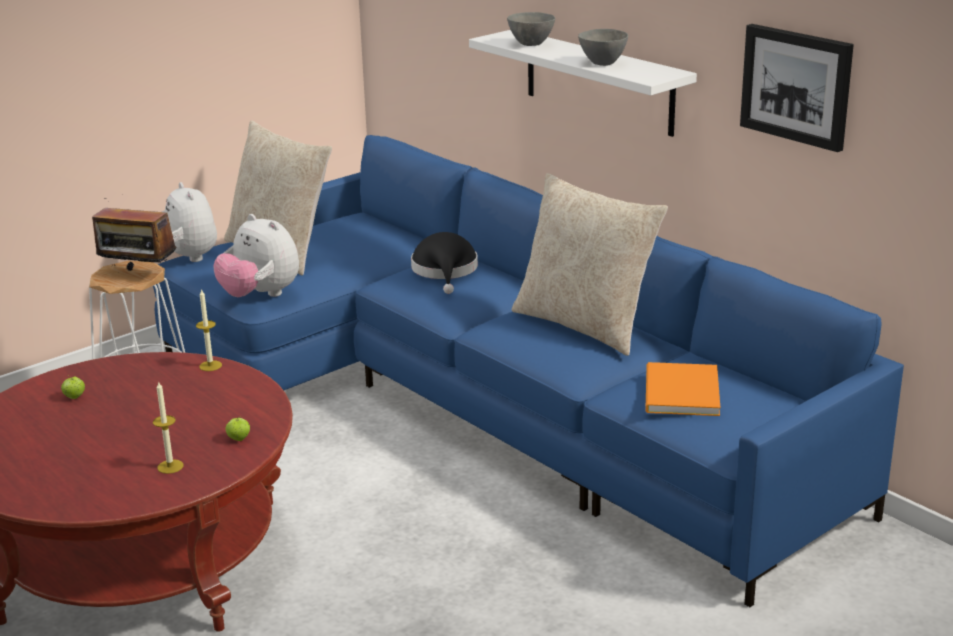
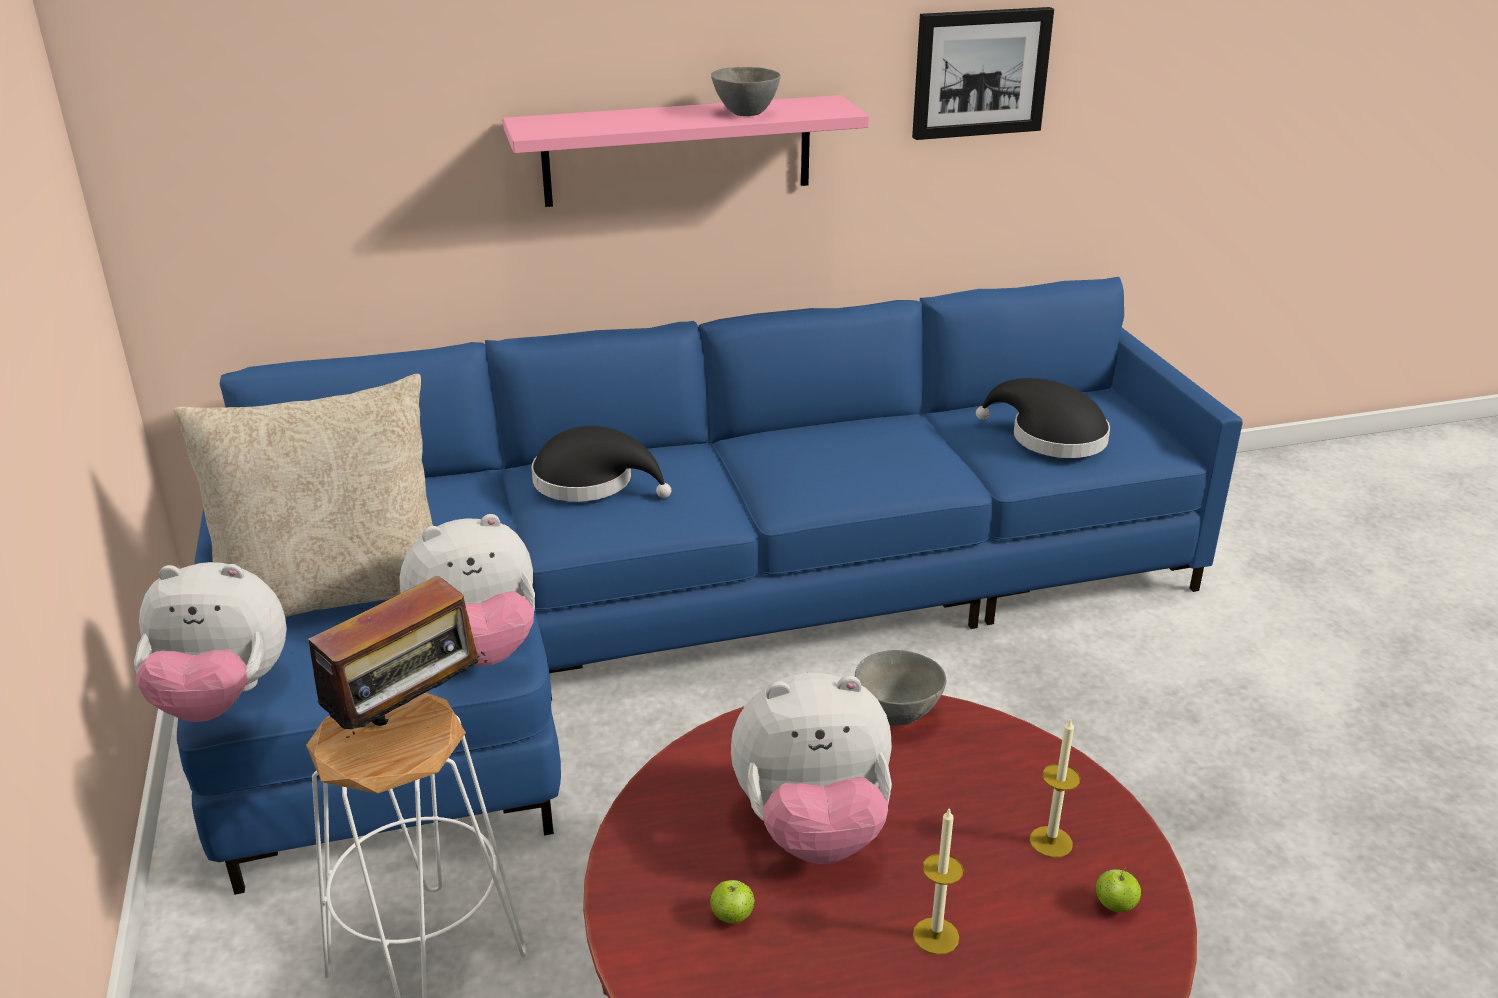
camera: 65 degrees left, 5 degrees up
(148, 402) = (813, 828): none -> plush toy
(210, 366) = (729, 738): candle -> candle (936, 936)
(239, 439) = (996, 757): apple -> apple (1115, 906)
(532, 44) = (603, 122): grey bowl -> grey bowl (897, 715)
(585, 325) = (848, 439): beige pillow -> none
(598, 82) = (678, 151): white shelf -> pink shelf
(679, 393) = (1050, 437): orange book -> black hat

